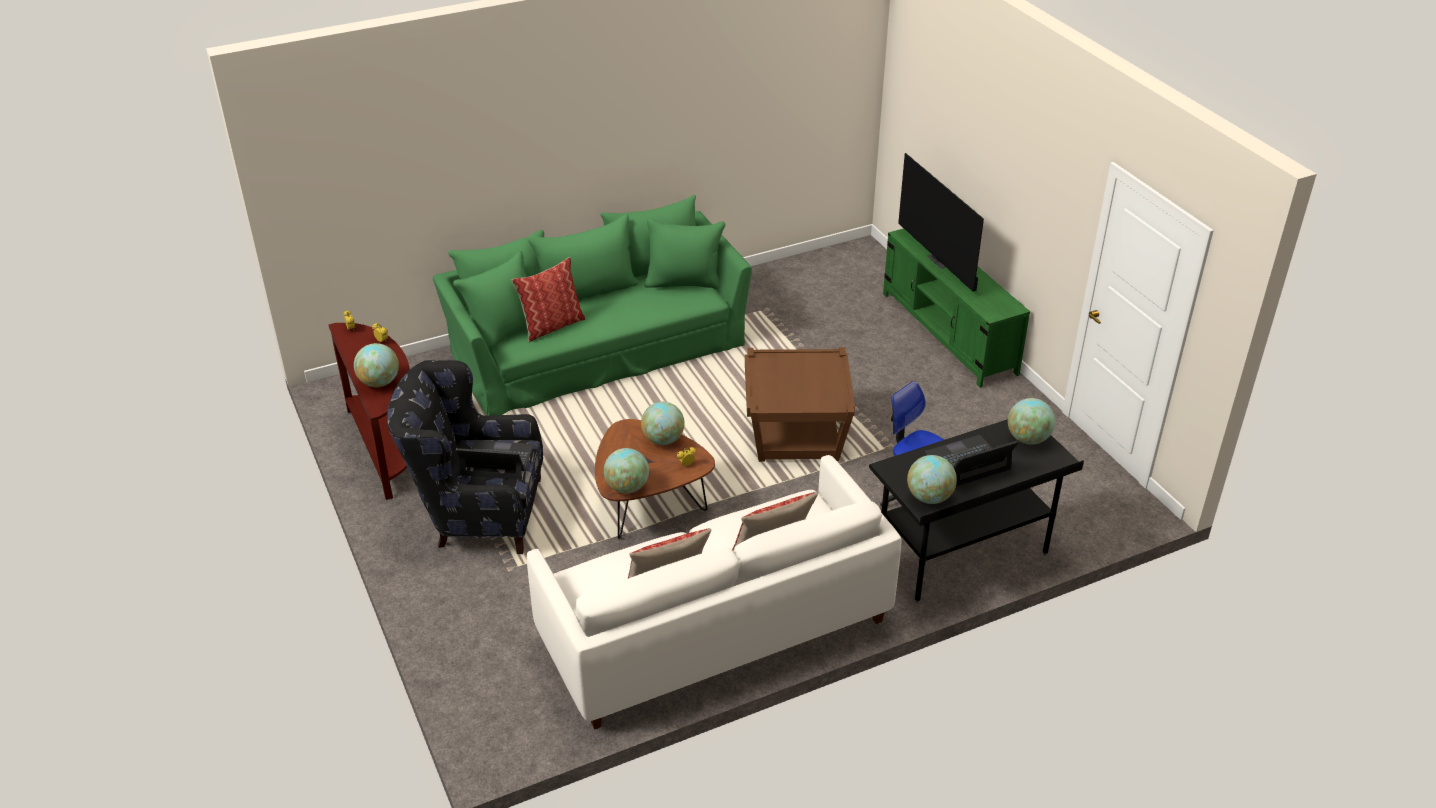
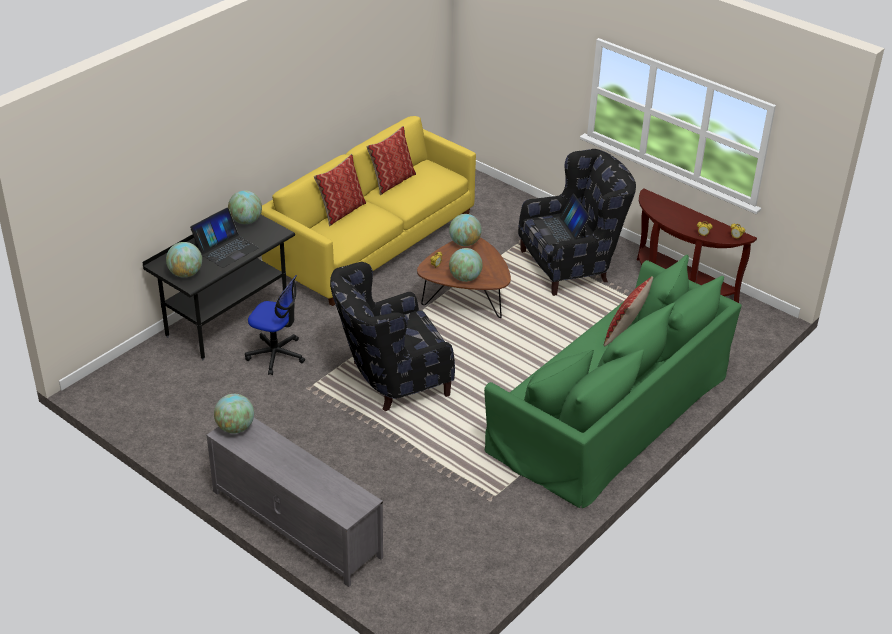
camera: 155 degrees right, 0 degrees up
(379, 382) = (667, 209): globe -> globe (235, 428)
(497, 461) = (560, 229): laptop -> laptop turned 90 degrees clockwise
(715, 628) = (371, 243): white sofa -> yellow sofa
(797, 432) = (390, 380): brown side table -> black armchair
(941, 260) = (311, 475): television -> none
(948, 333) = (295, 523): green tv stand -> grey tv stand

